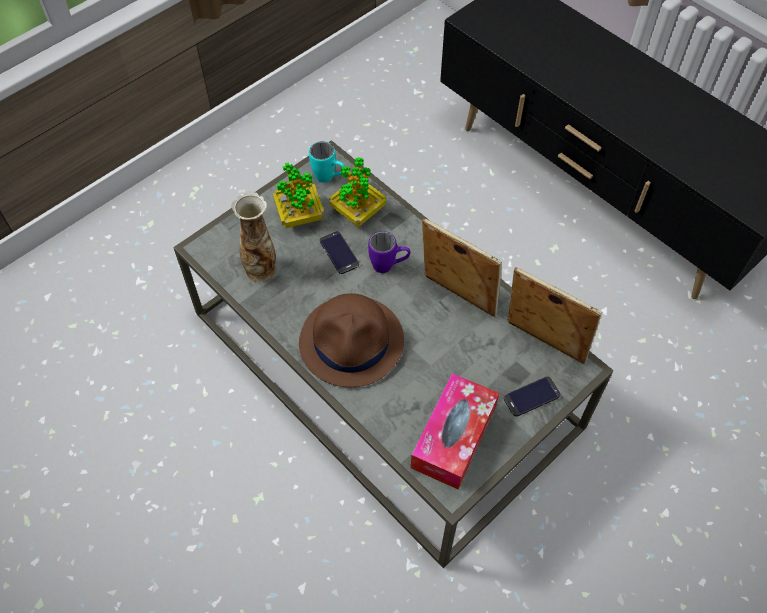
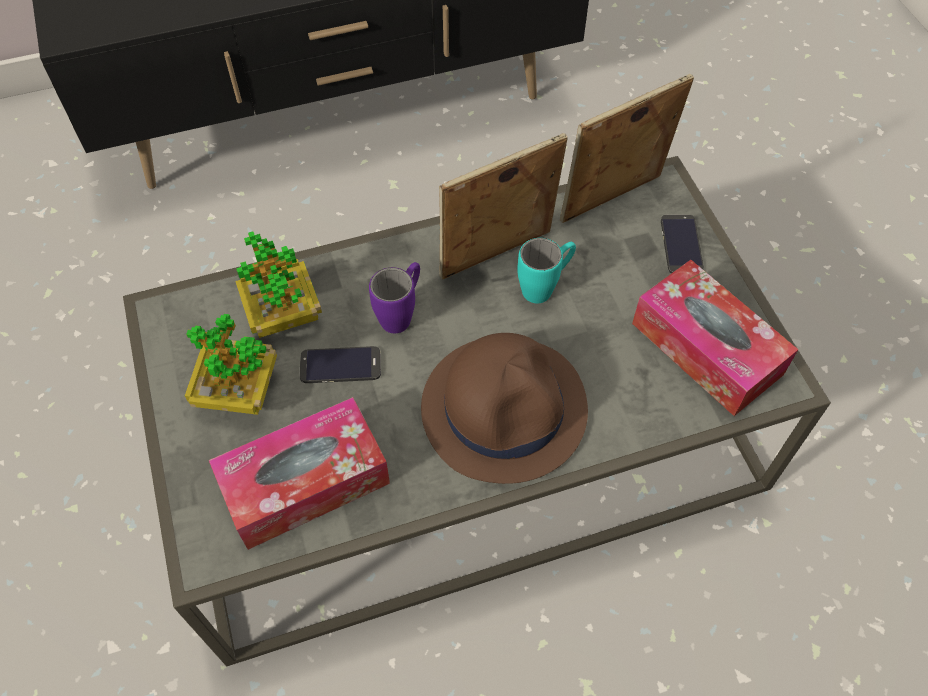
camera: 65 degrees left, 0 degrees up
(261, 269) = (305, 483): vase -> tissue box
(329, 178) = (194, 325): turquoise mug -> turquoise mug (545, 287)

